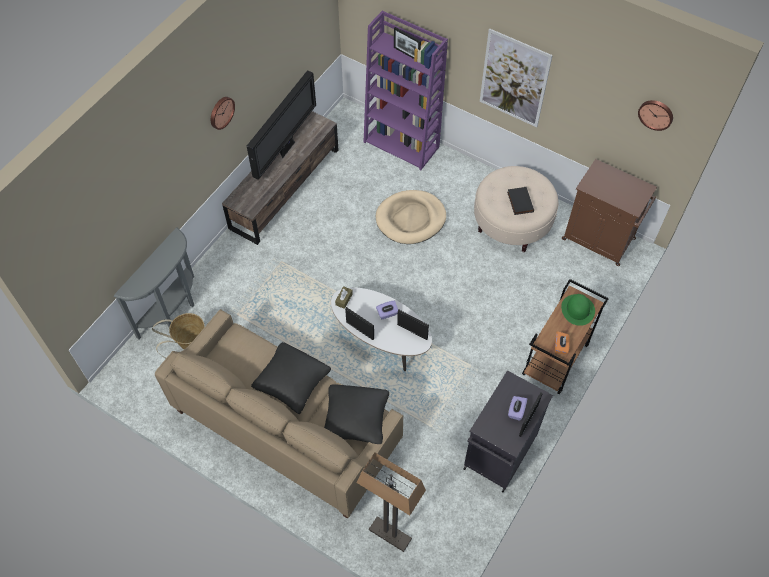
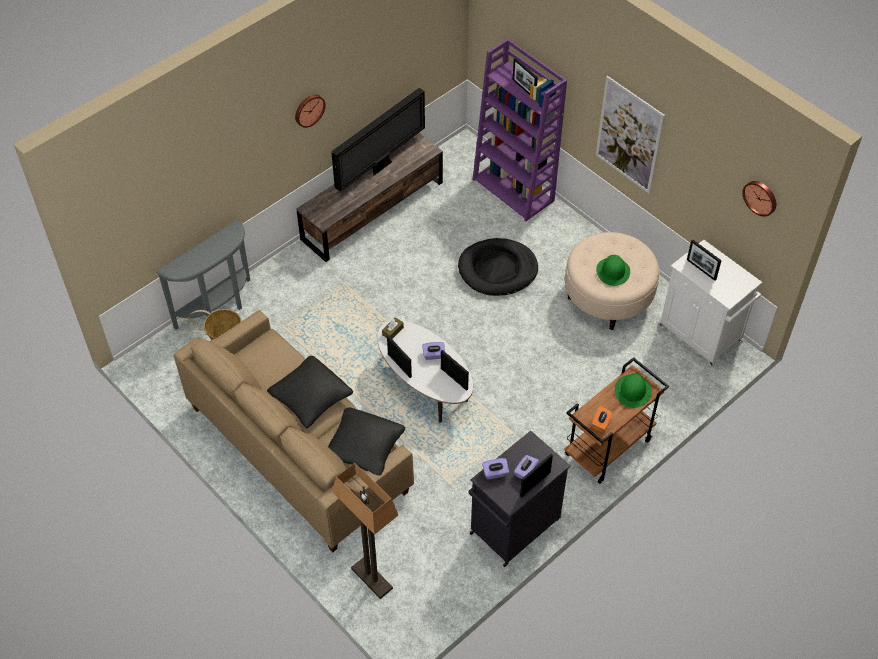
camera: 15 degrees right, 5 degrees down
(410, 219) = (497, 270): beige dog bed -> black dog bed
(489, 419) = (495, 473): none -> purple tissue box
(519, 202) = (613, 271): black book -> green hat
(599, 240) = (701, 335): brown cabinet -> white cabinet
(602, 186) = (701, 269): none -> picture frame

